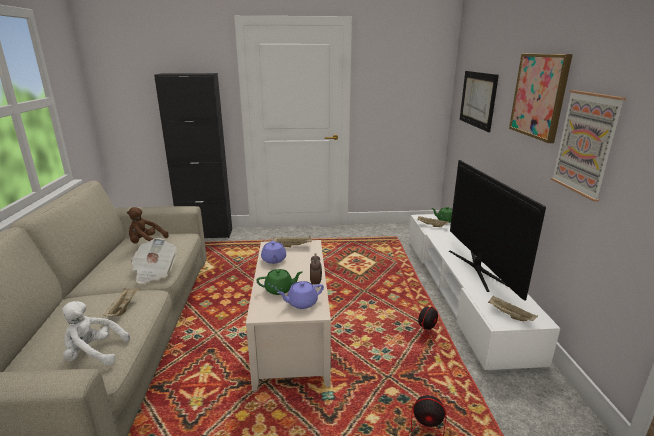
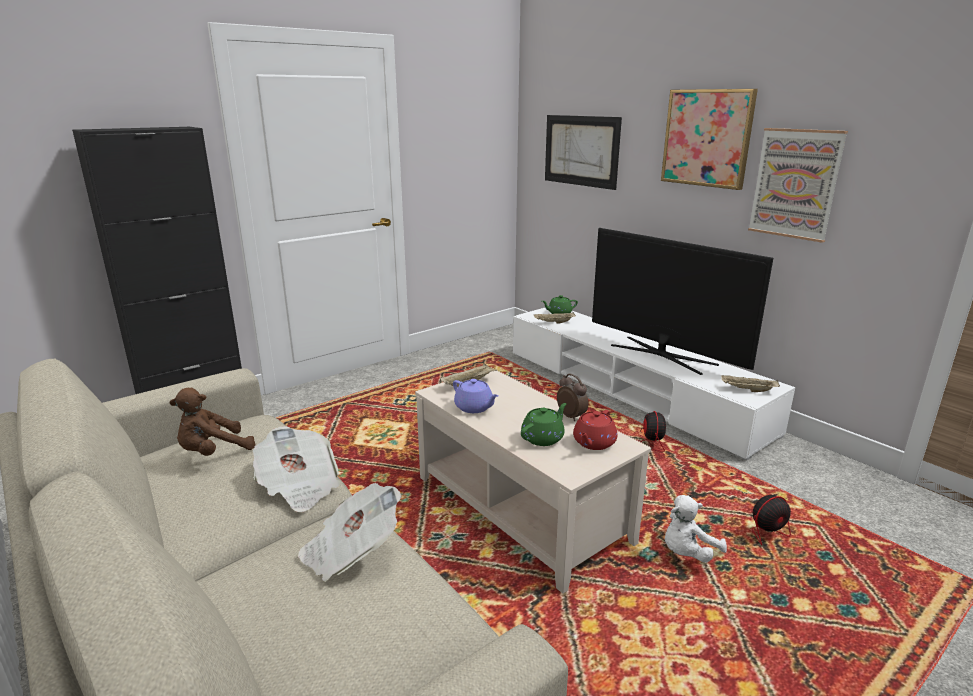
camera: 35 degrees left, 0 degrees up
(94, 354) = (412, 630): white plush toy -> white plush toy (687, 553)
(123, 308) = (351, 552): beige tray -> newspaper
(301, 303) = (593, 443): purple teapot -> red teapot

